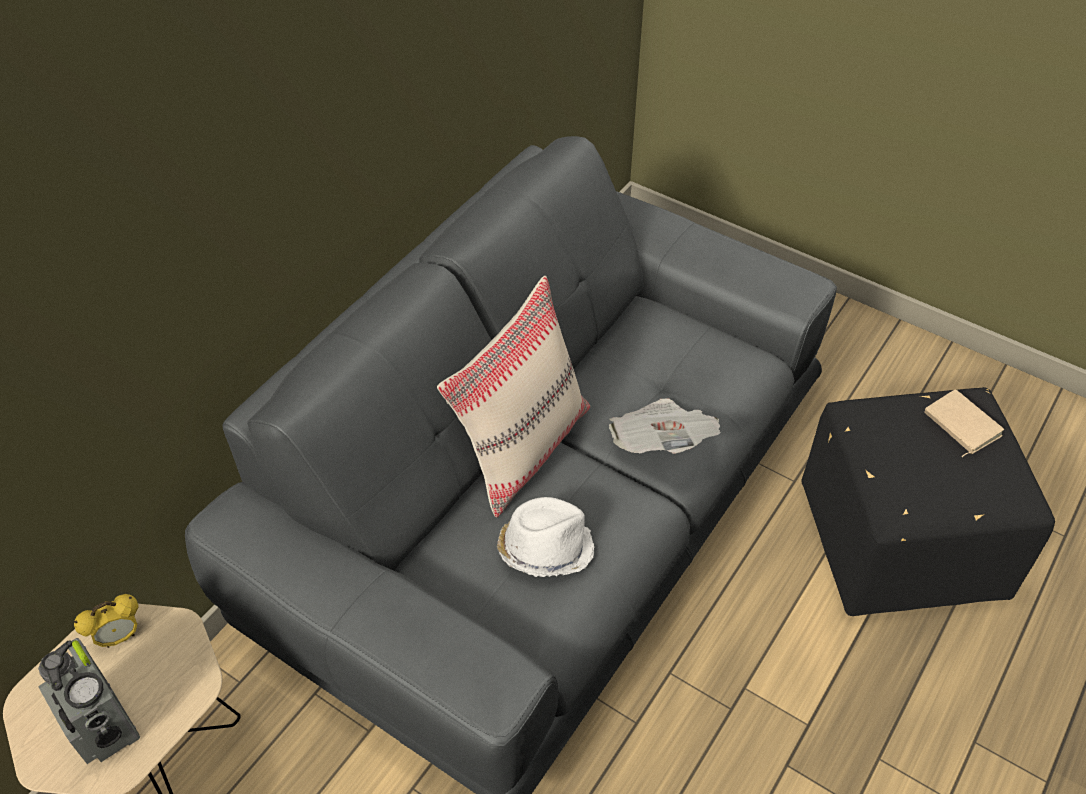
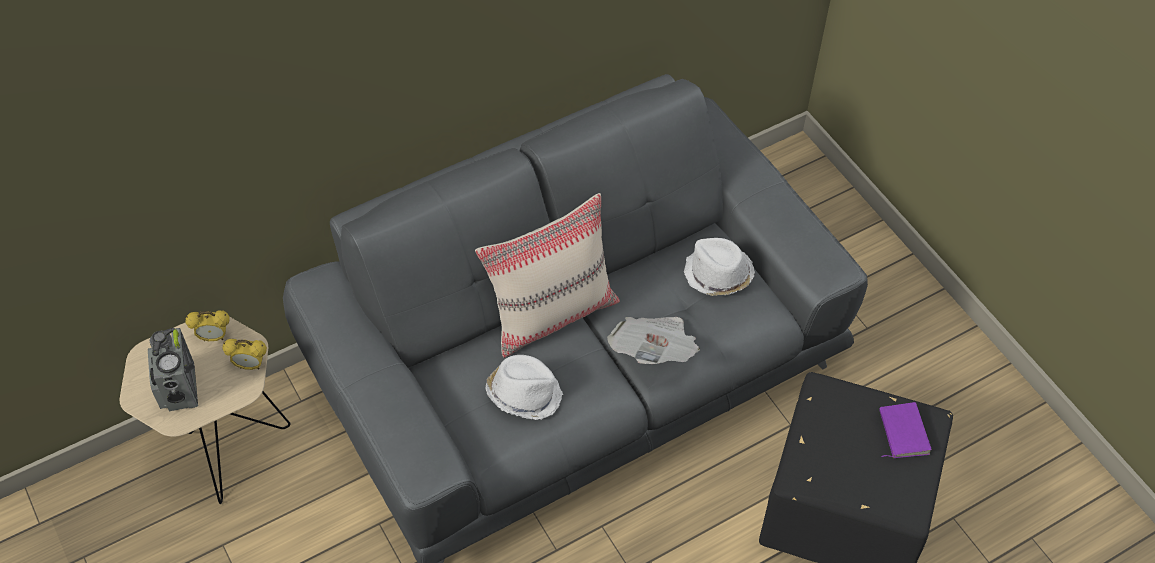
camera: 25 degrees right, 5 degrees up
(189, 653) = (250, 365): none -> alarm clock
(675, 341) = (717, 275): none -> white hat
(960, 425) = (901, 432): beige book -> purple book

